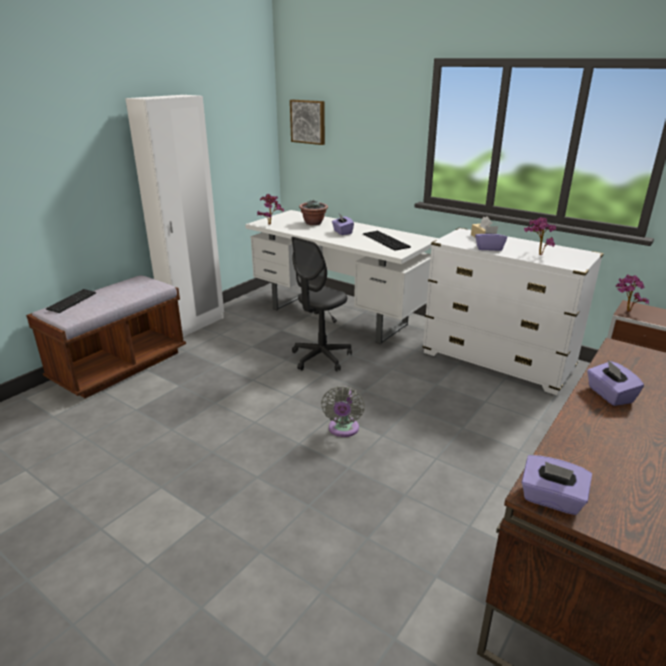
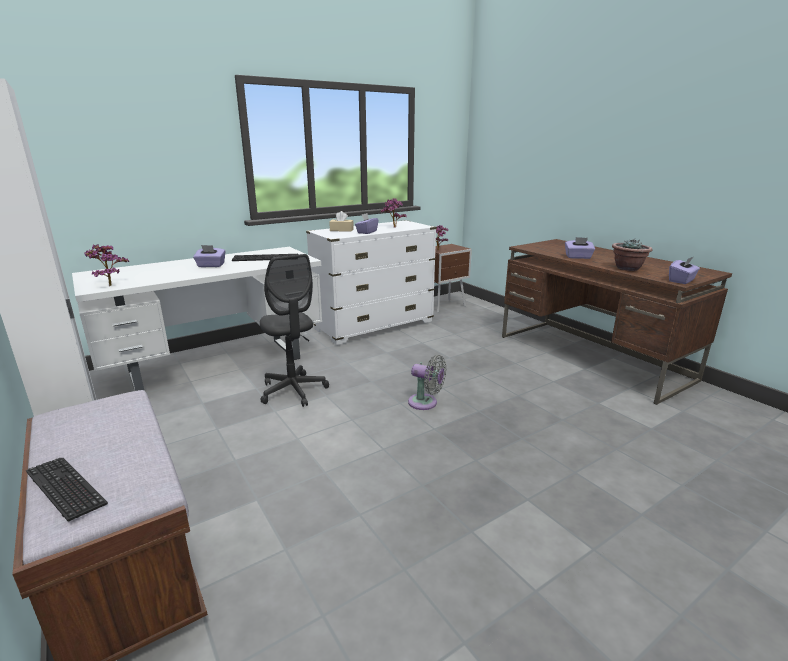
camera: 70 degrees left, 5 degrees down
(308, 121) = (60, 149): picture -> none
(314, 223) = (154, 270): potted plant -> potted plant (627, 268)

